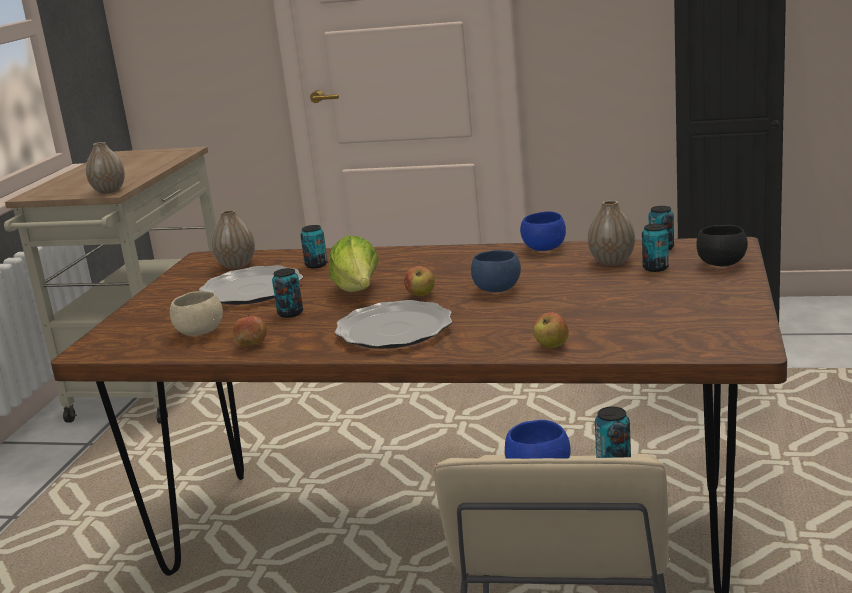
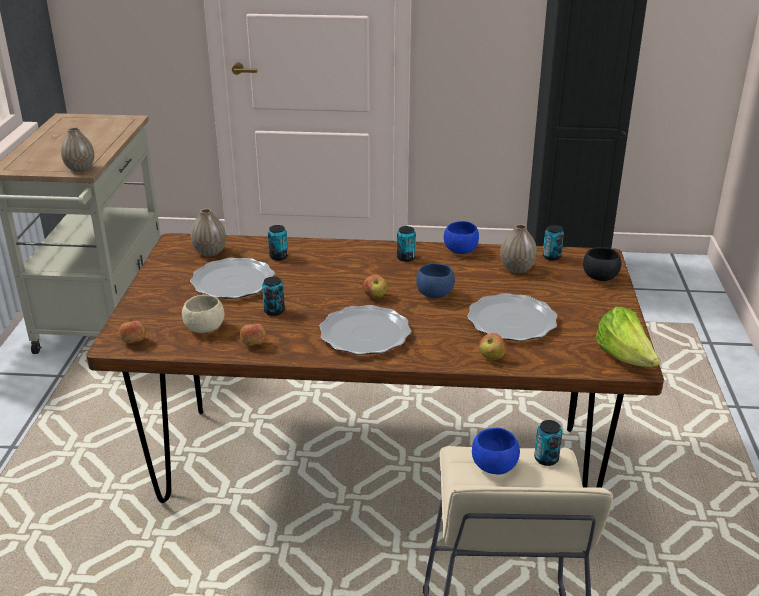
camera: 10 degrees left, 10 degrees up
(111, 347) = (134, 342): none -> apple
(358, 292) = (323, 290): lettuce -> lettuce (624, 358)
(589, 310) = (511, 321): none -> plate
(655, 268) = (551, 278): can -> can (406, 258)

